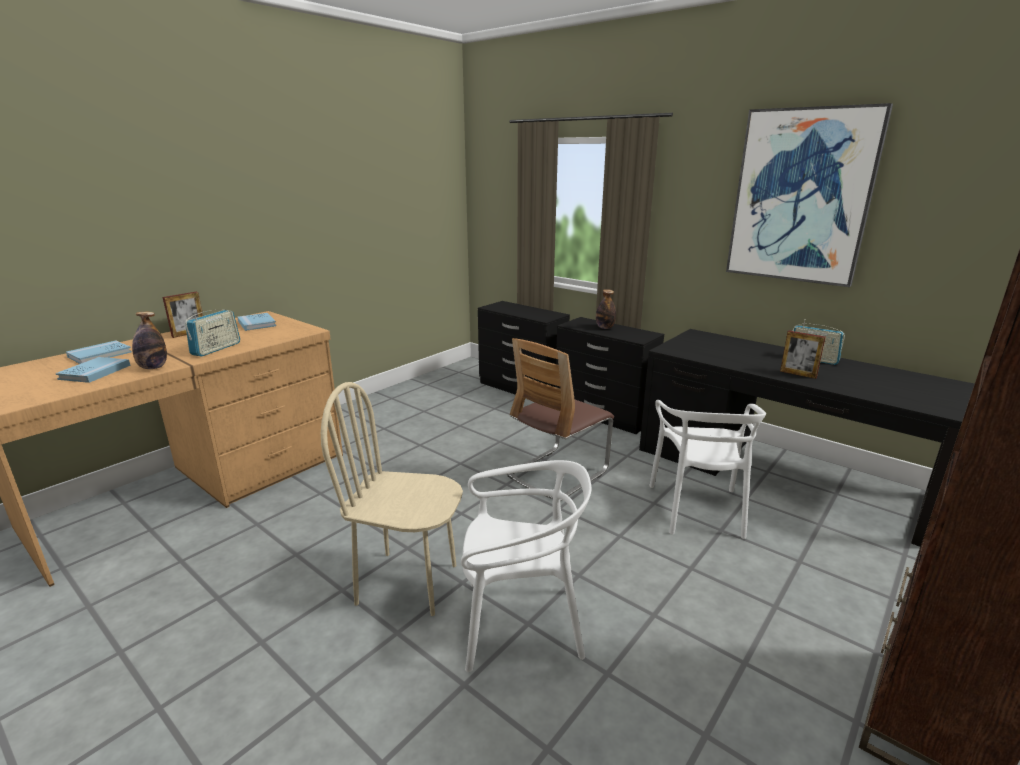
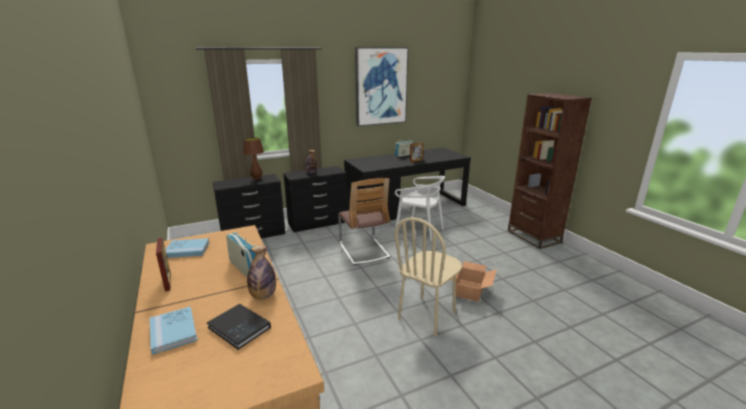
camera: 65 degrees left, 0 degrees up
(95, 372) = (239, 327): blue book -> black book
(521, 623) = (469, 290): white chair -> cardboard box
(536, 312) = (256, 179): none -> brown table lamp

